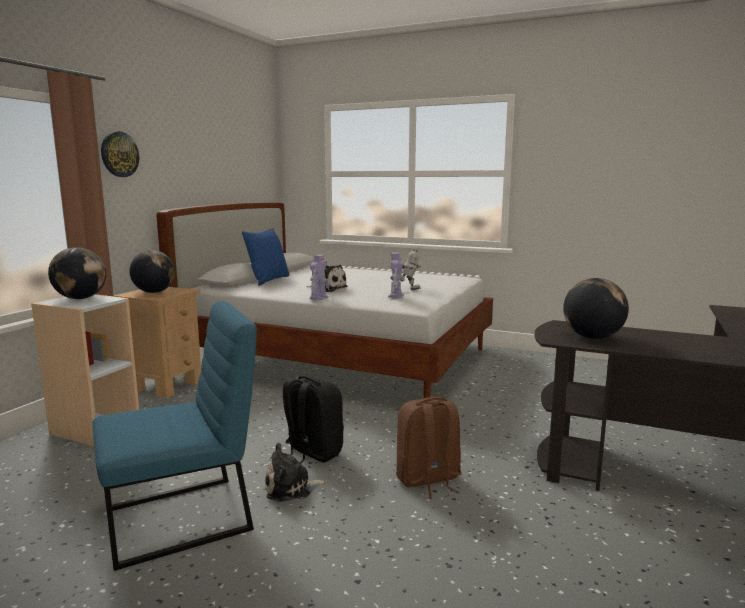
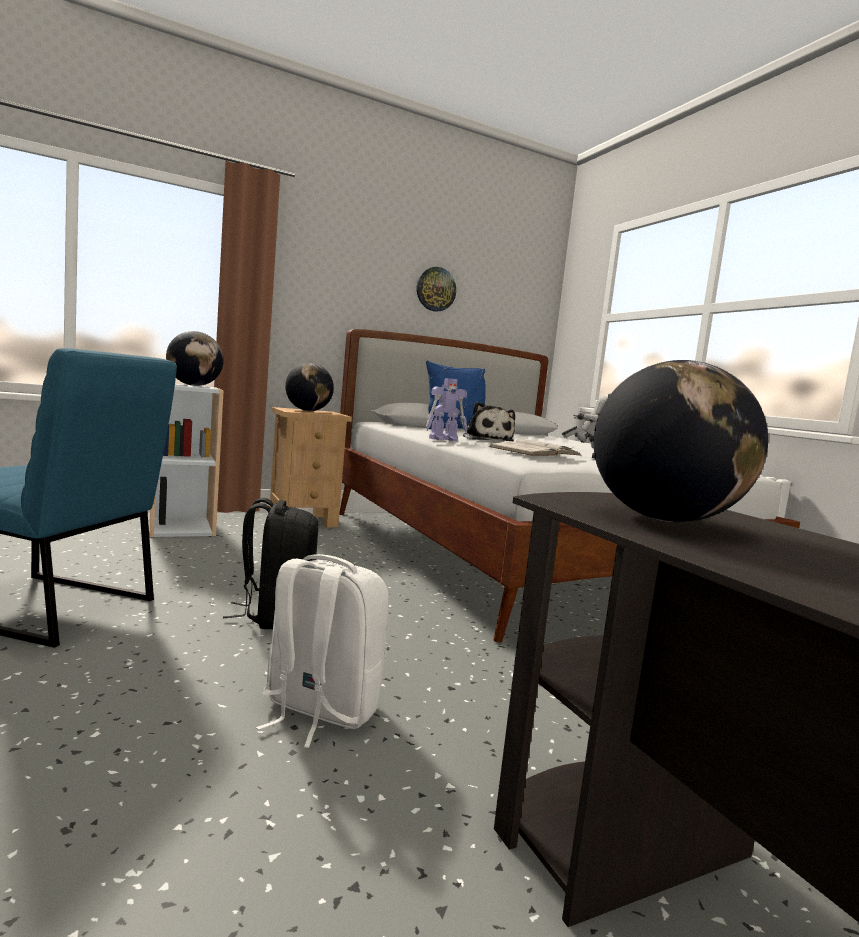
camera: 40 degrees right, 5 degrees down
(119, 154) = (311, 261): wall clock -> wall clock (435, 289)
(291, 488) = (176, 633): plush toy -> none
(396, 296) = (535, 451): toy robot -> white book
(428, 480) = (318, 710): brown backpack -> white backpack

